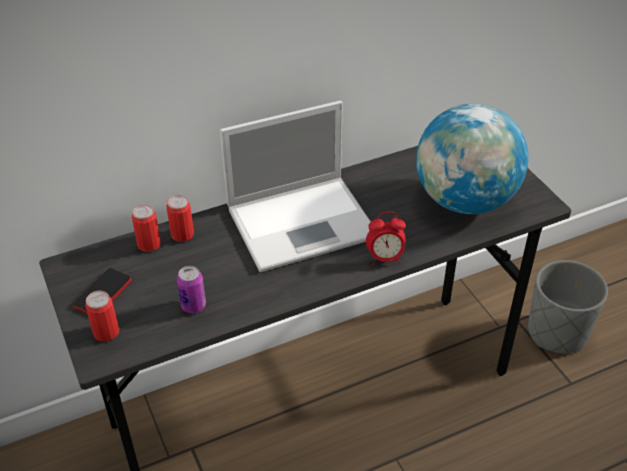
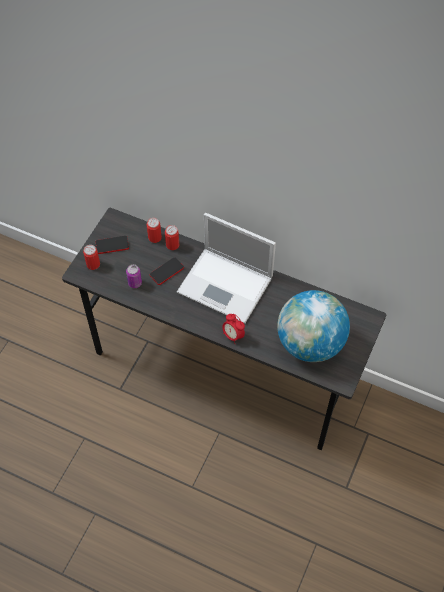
camera: 50 degrees right, 15 degrees up
(215, 263) = (166, 271): none -> phone
(557, 332) = (379, 459): grey planter -> none

